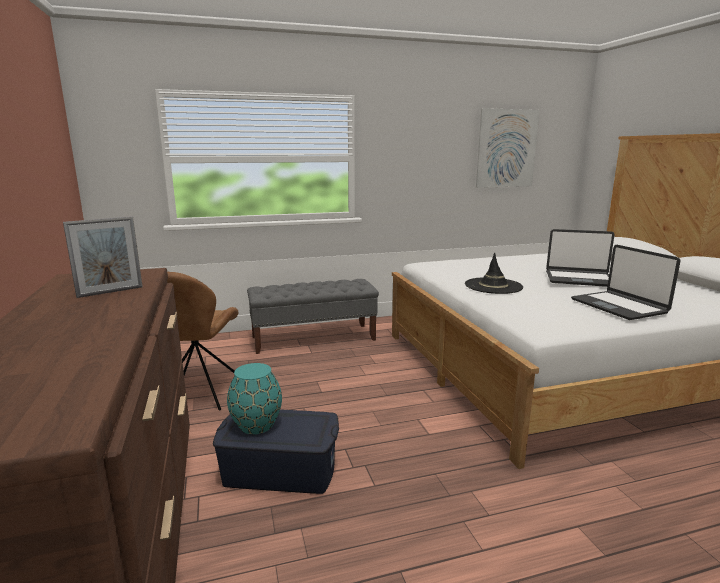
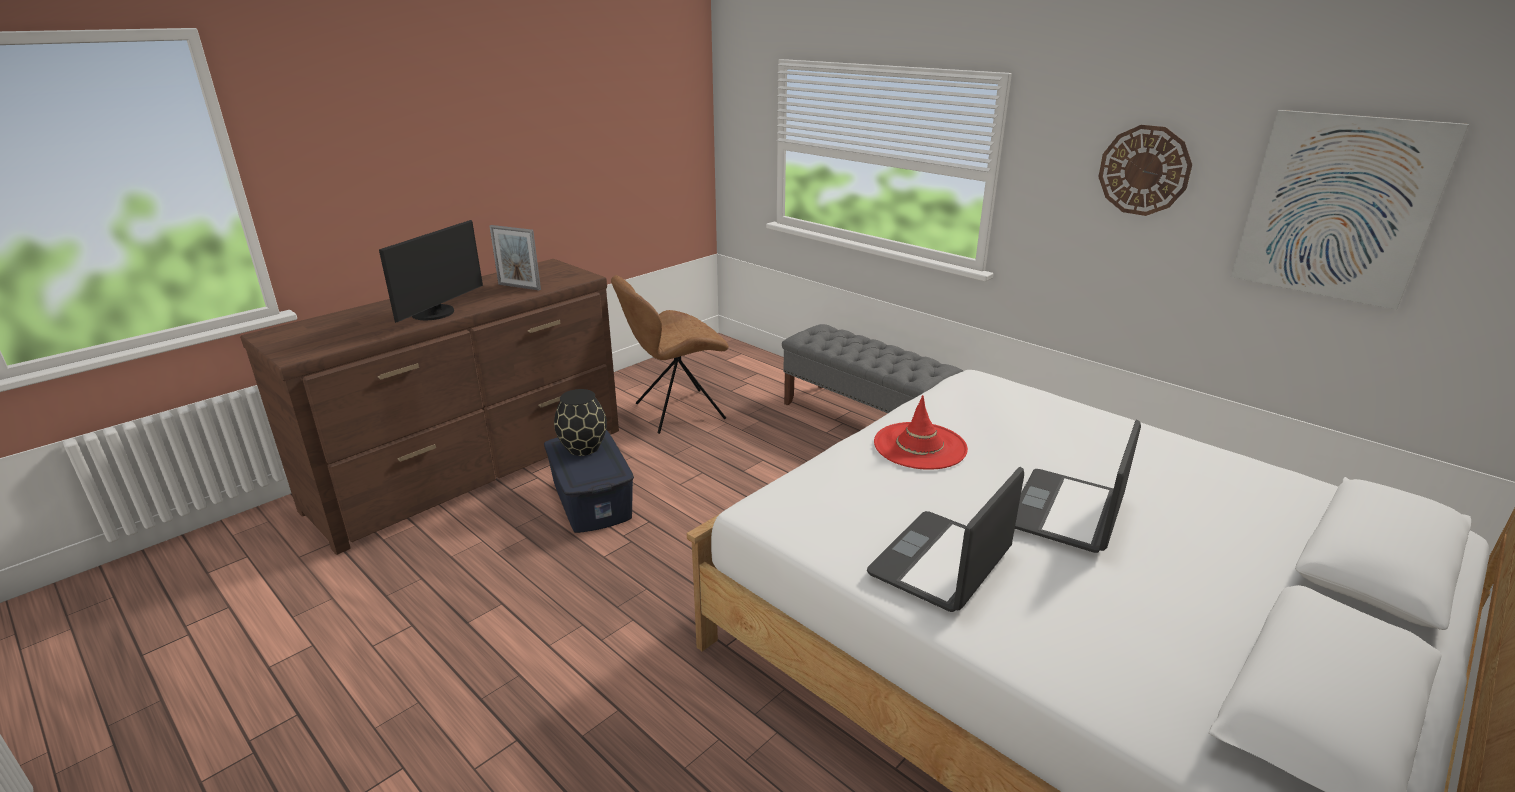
camera: 60 degrees right, 10 degrees up
(102, 329) = (437, 313): none -> monitor
(256, 424) = (584, 447): turquoise vase -> black vase
(432, 143) = (1144, 170): none -> wall clock
(493, 286) = (920, 446): black hat -> red hat
(579, 279) = (1068, 512): laptop -> laptop turned 45 degrees clockwise

